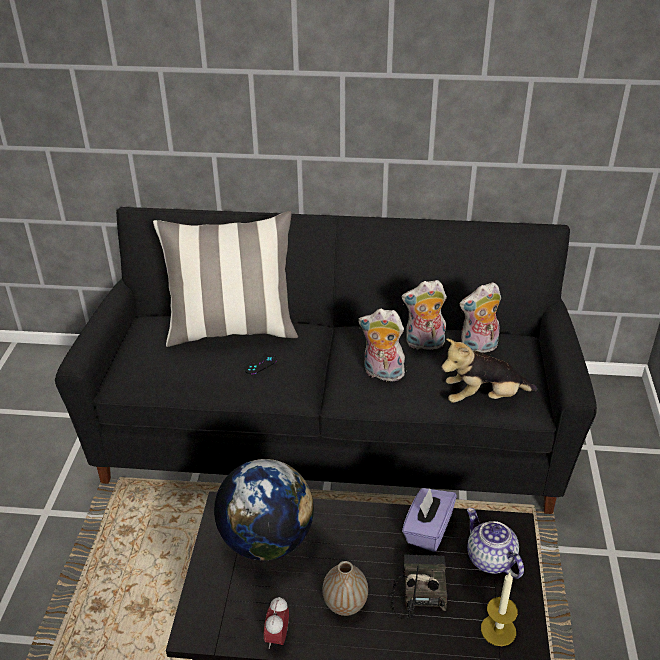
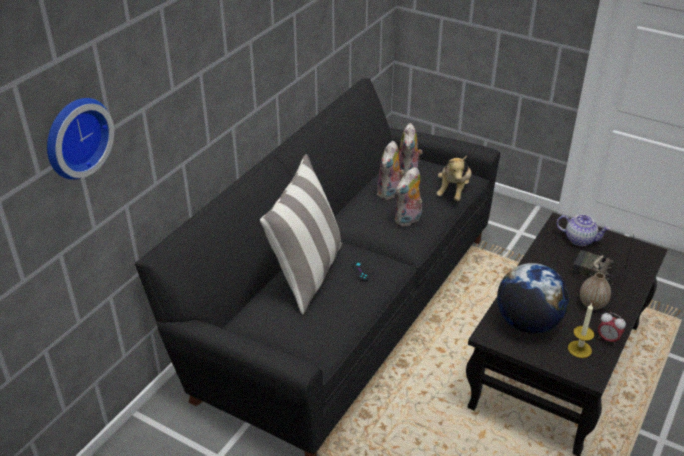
camera: 65 degrees left, 0 degrees up
(64, 50) = (75, 136): none -> wall clock
(427, 530) = (548, 254): purple tissue box -> none
(489, 559) = (580, 239): teapot -> teapot turned 150 degrees counterclockwise
(498, 630) = (629, 254): candle -> candle (579, 349)

